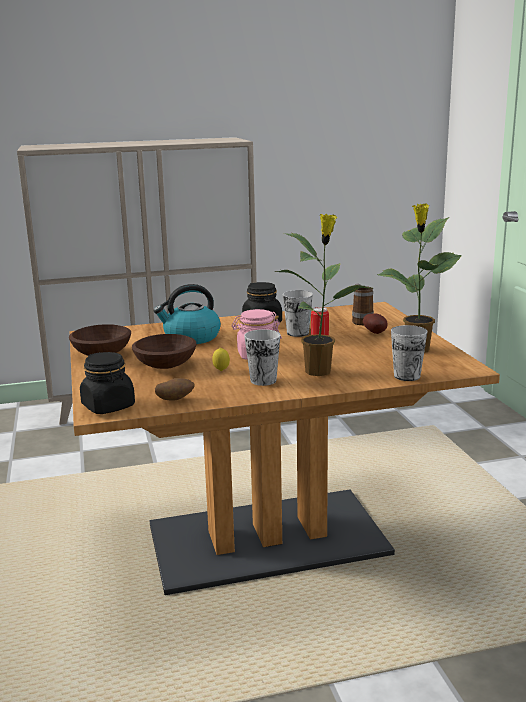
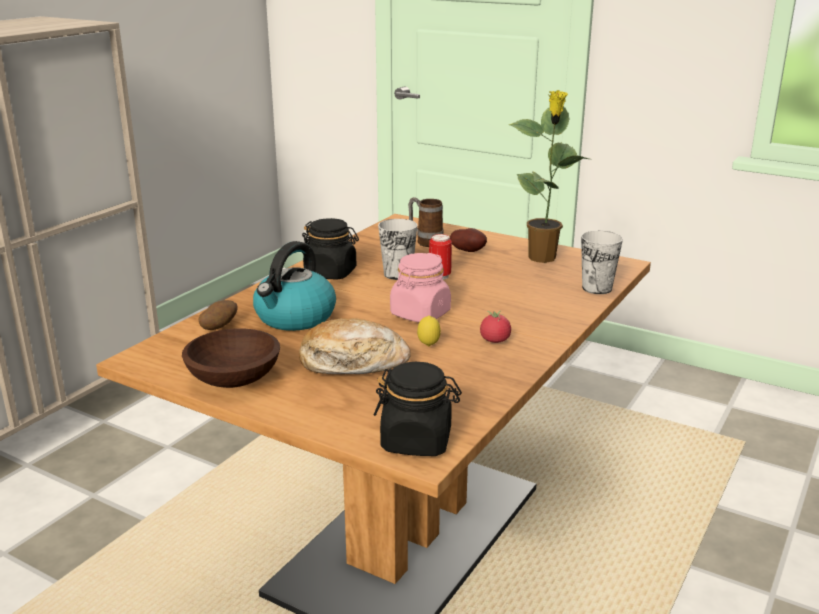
camera: 45 degrees left, 5 degrees up
(166, 365) = (353, 362): brown bowl -> bread
(175, 400) = (467, 399): potato -> potato (219, 327)
(263, 380) = (495, 340): cup -> tomato
(319, 371) = (518, 310): potted plant -> none

